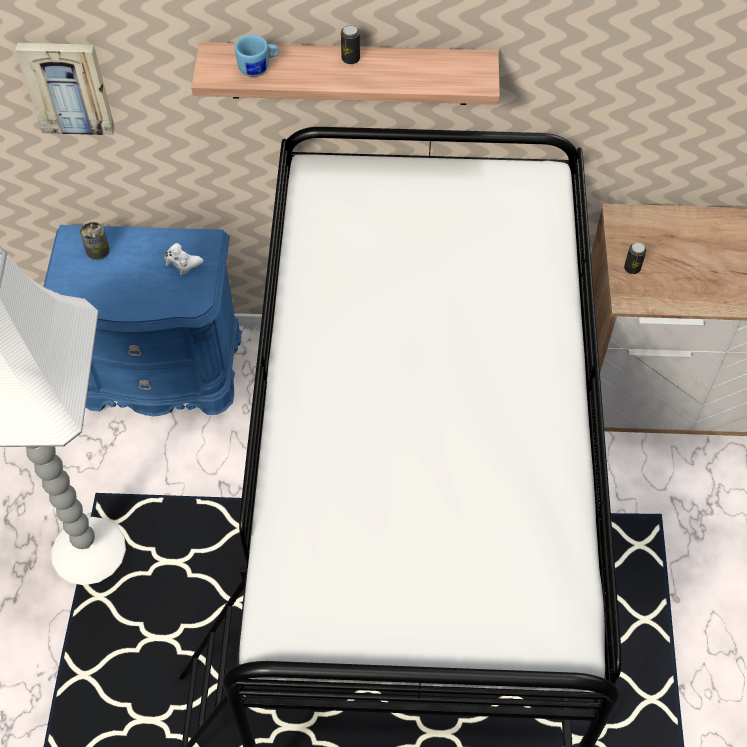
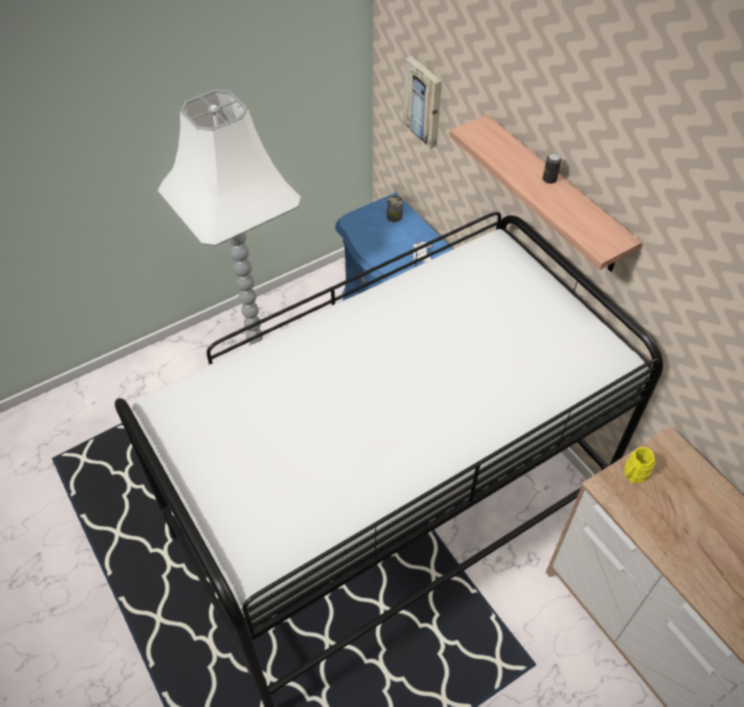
camera: 55 degrees right, 5 degrees down
(259, 68) = (495, 147): blue mug -> none
(632, 268) = (633, 475): can -> yellow mug

